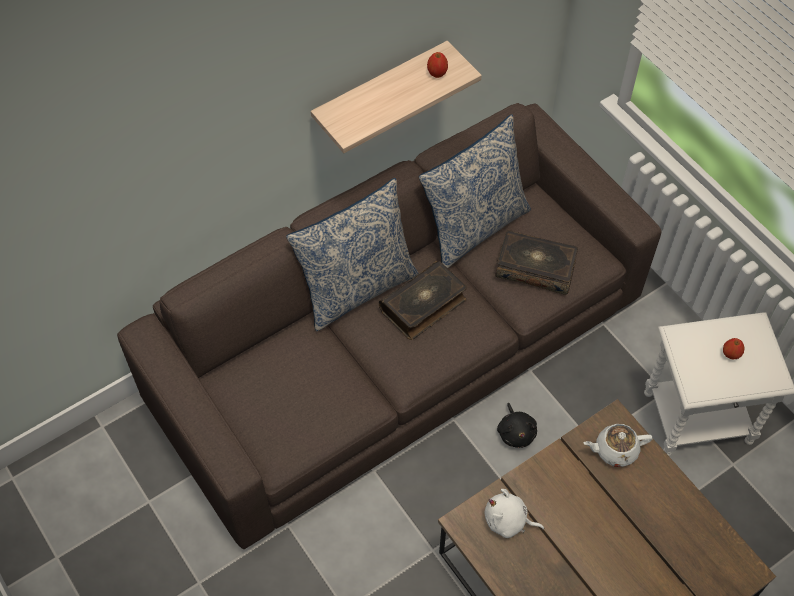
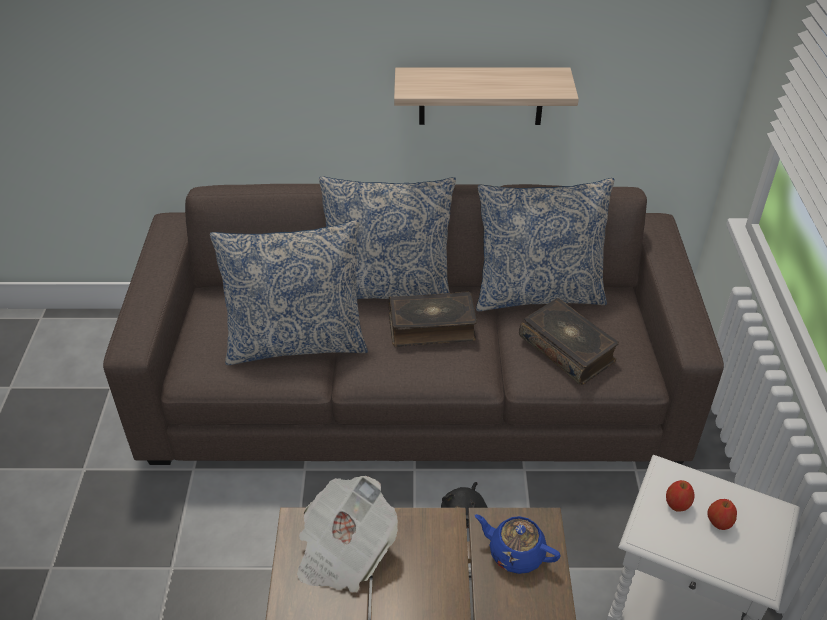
camera: 35 degrees right, 15 degrees down
(333, 380) = (296, 342): none -> pillow
(437, 73) = (536, 83): apple -> apple (677, 504)
(508, 521) = (344, 550): white plush toy -> newspaper
(615, 450) = (515, 553): white teapot -> blue teapot

